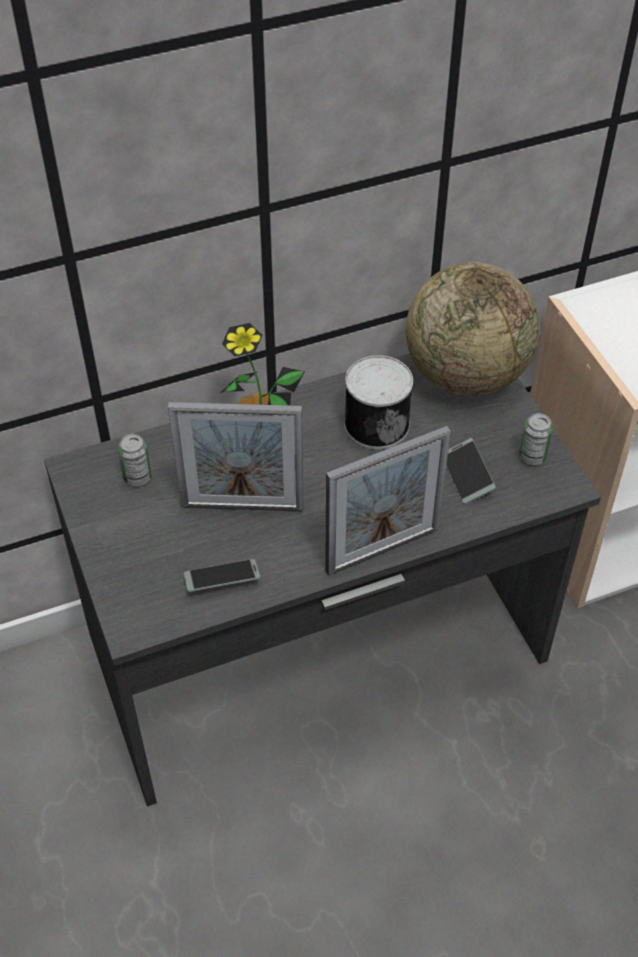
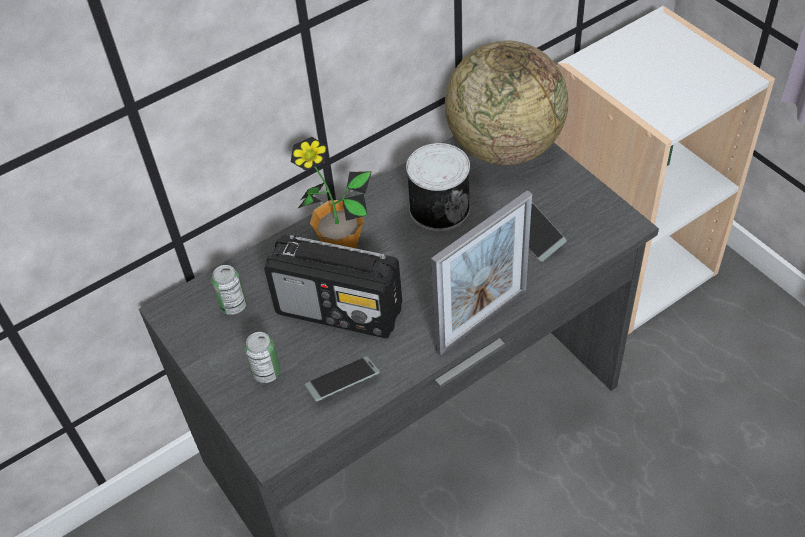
camera: 10 degrees left, 0 degrees up
(242, 507) = (340, 310): picture frame -> radio
(532, 456) = (587, 206): can -> can (266, 372)

